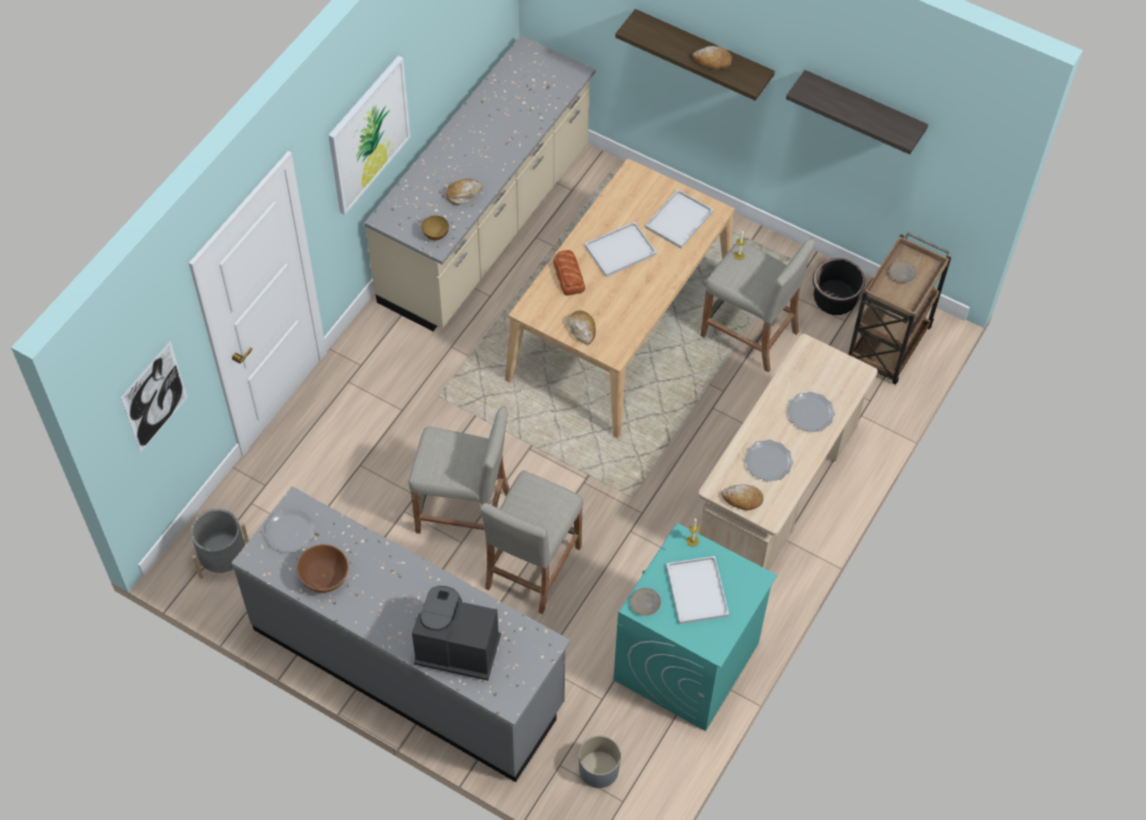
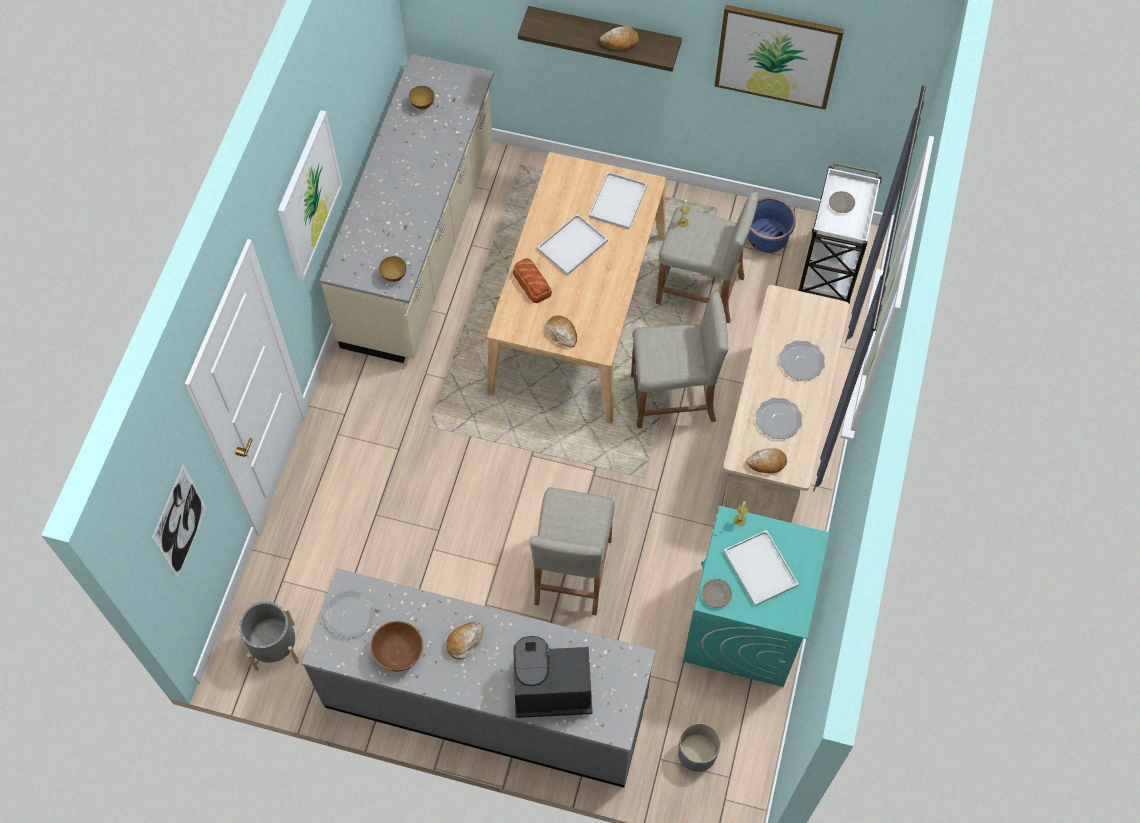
camera: 15 degrees left, 5 degrees up
(463, 194) = (407, 227): bread -> bread (465, 641)
(463, 512) = (490, 535): beige stool -> beige stool (673, 398)
(516, 85) = (422, 105): none -> bowl
(835, 299) = (767, 237): black planter -> blue planter
(863, 109) = (777, 56): shelf -> picture
(888, 346) = (829, 270): brown cart -> white cart

